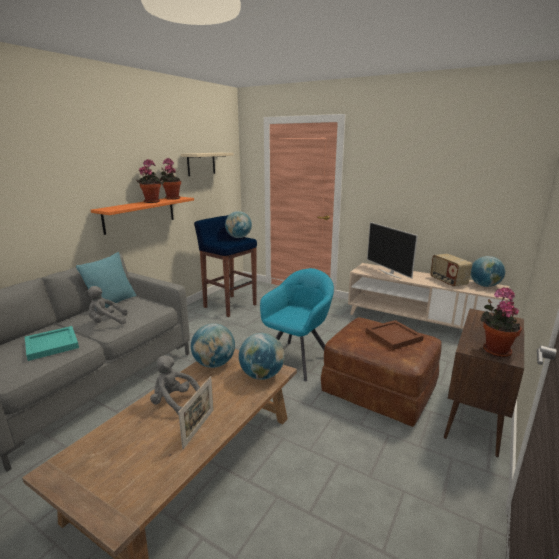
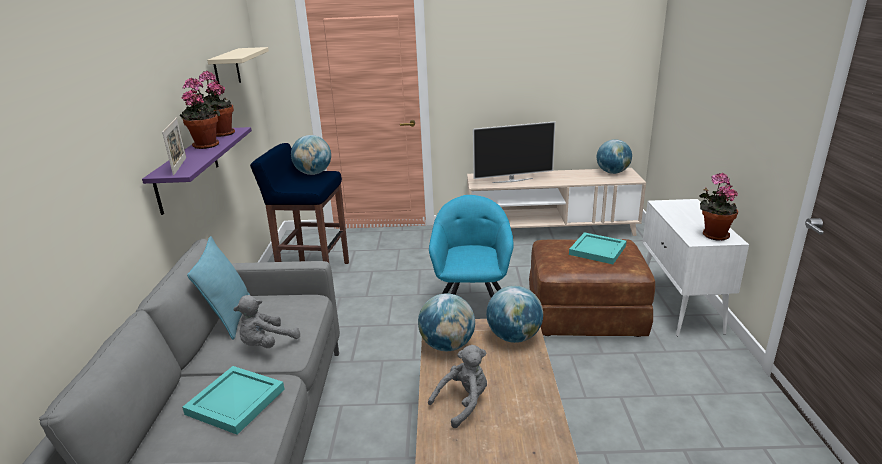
camera: 30 degrees left, 5 degrees up
(140, 214) = (187, 169): orange shelf -> purple shelf
(174, 402) = (463, 403): grey plush toy -> grey plush toy turned 150 degrees clockwise
(199, 428) = (526, 415): picture frame -> picture frame (180, 166)
(389, 273) = (512, 180): television -> television turned 45 degrees counterclockwise
(392, 336) = (596, 250): brown tray -> turquoise tray
(447, 282) = (577, 176): radio -> none
(475, 416) = (680, 306): brown cabinet -> white cabinet

